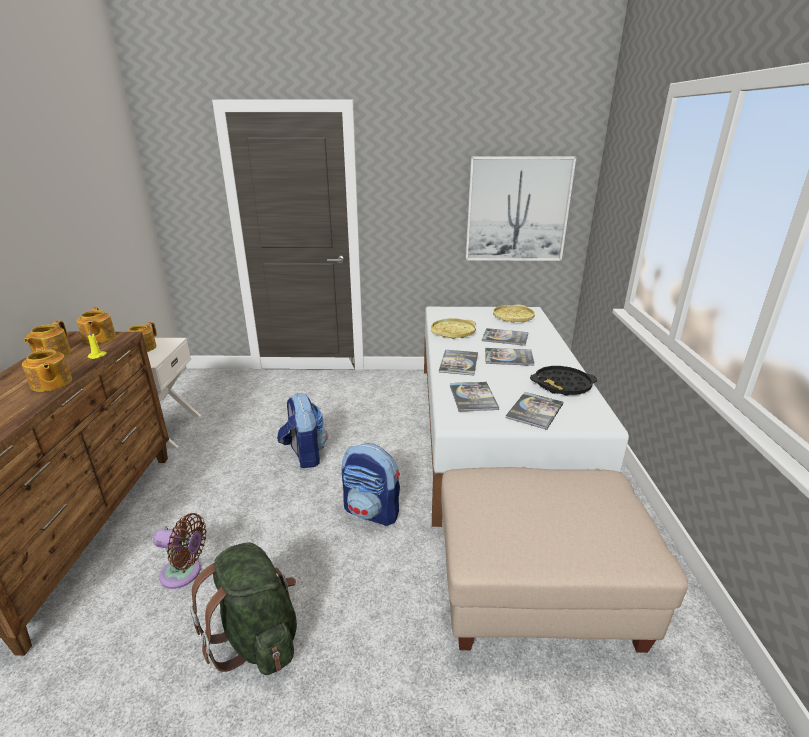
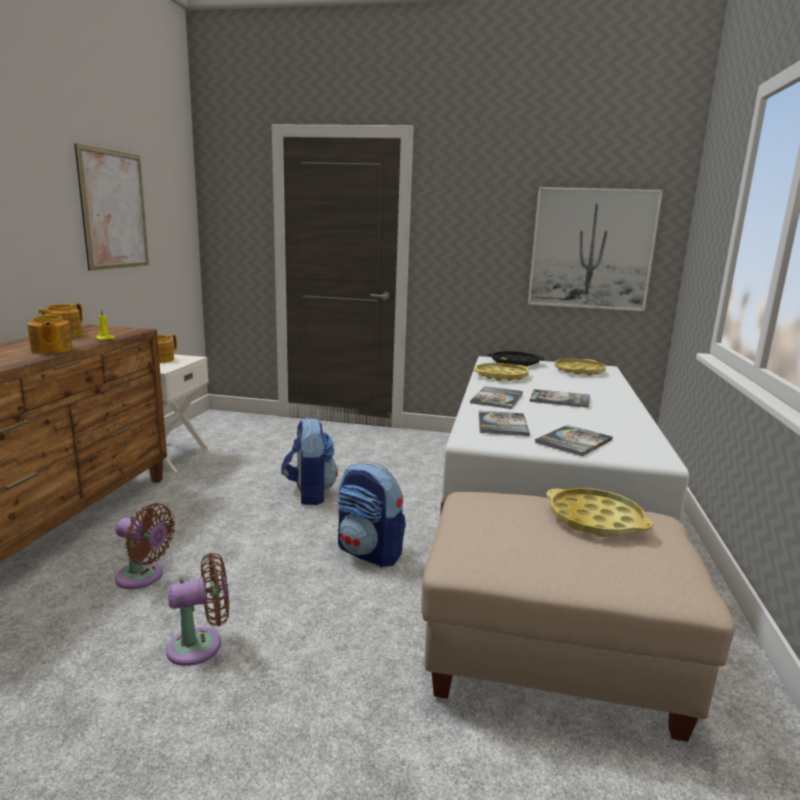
camera: 10 degrees right, 10 degrees down
(71, 211) = (114, 210): none -> picture
(99, 338) = (113, 330): teapot -> none
(257, 637) = (200, 645): green backpack -> brown fan
(505, 337) = (562, 385): book -> none
(562, 385) = (618, 425): black tray -> black tray (515, 363)
(568, 492) = (595, 520): none -> yellow tray

